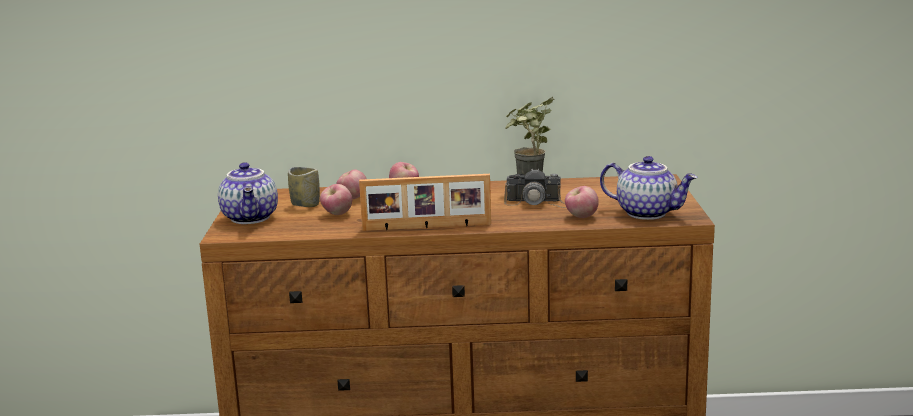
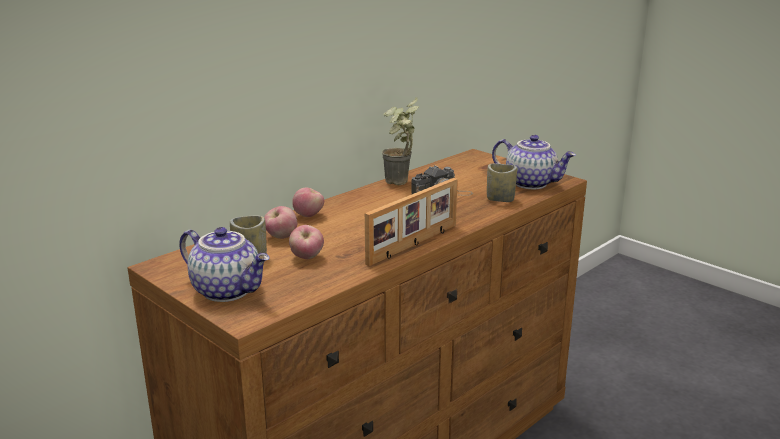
camera: 45 degrees left, 5 degrees up
(581, 217) = (500, 199): apple -> cup
(647, 213) = (531, 183): teapot -> teapot turned 45 degrees clockwise

